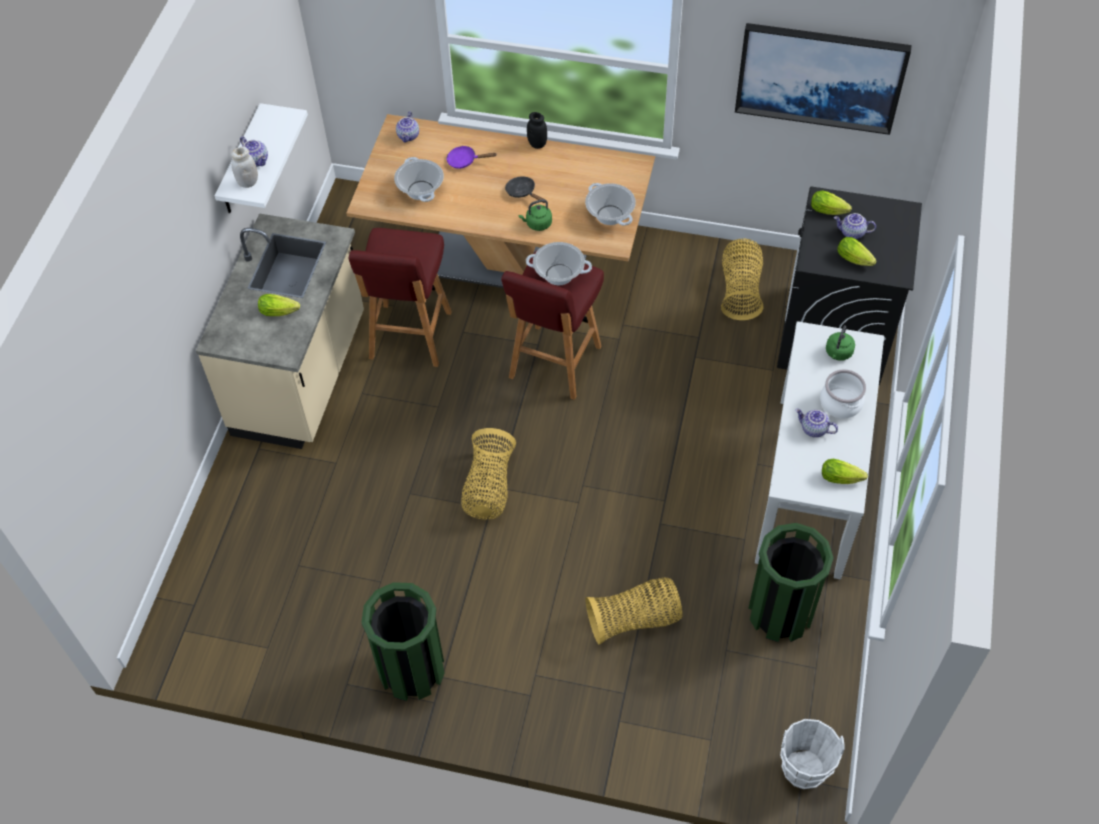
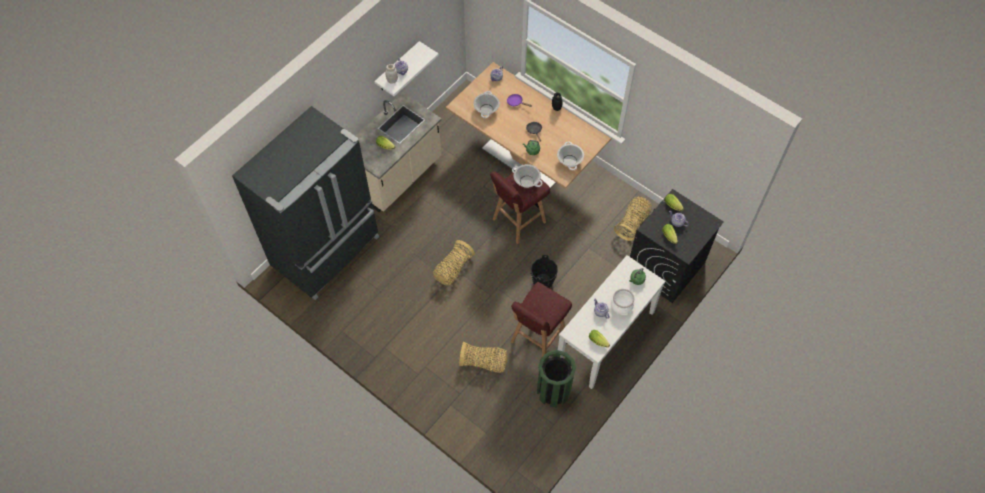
camera: 25 degrees right, 5 degrees up
(243, 556) = (327, 252): none -> black fridge
(409, 337) = (457, 178): red stool -> red stool (537, 338)
(411, 670) = (372, 338): green trash can -> none
(654, 443) = (543, 282): none -> black bucket
(803, 770) = (519, 467): white bucket -> none
(820, 76) = (693, 136): picture -> none

